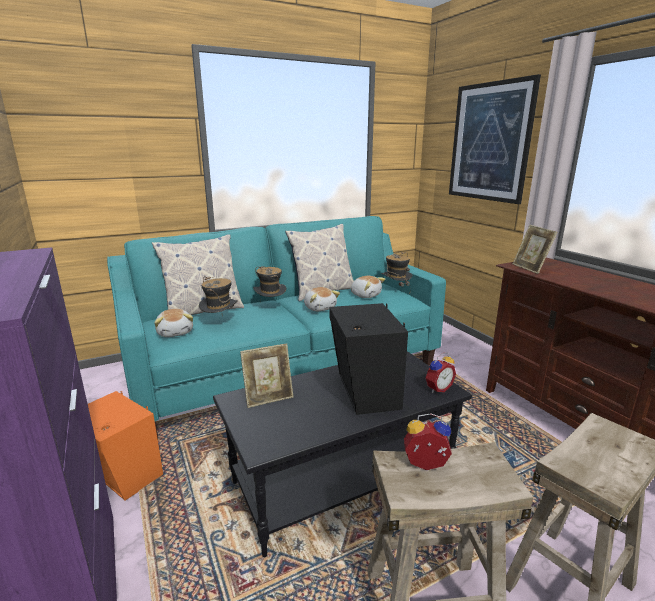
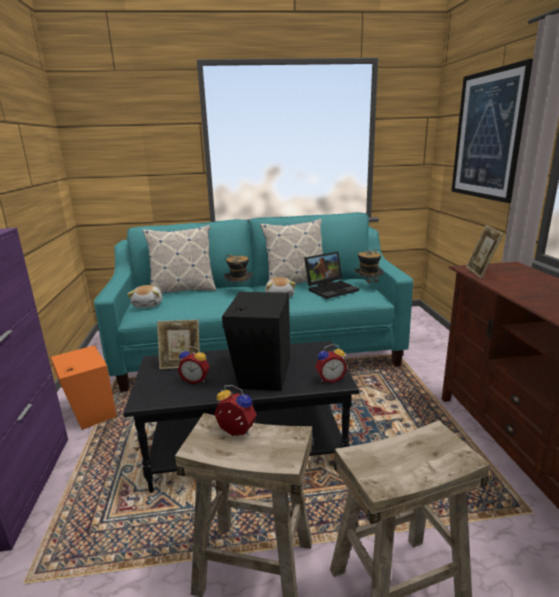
camera: 20 degrees right, 0 degrees up
(220, 323) = (186, 301): hat -> none
(301, 413) = (196, 380): none -> alarm clock
(365, 295) = (331, 289): plush toy -> laptop

